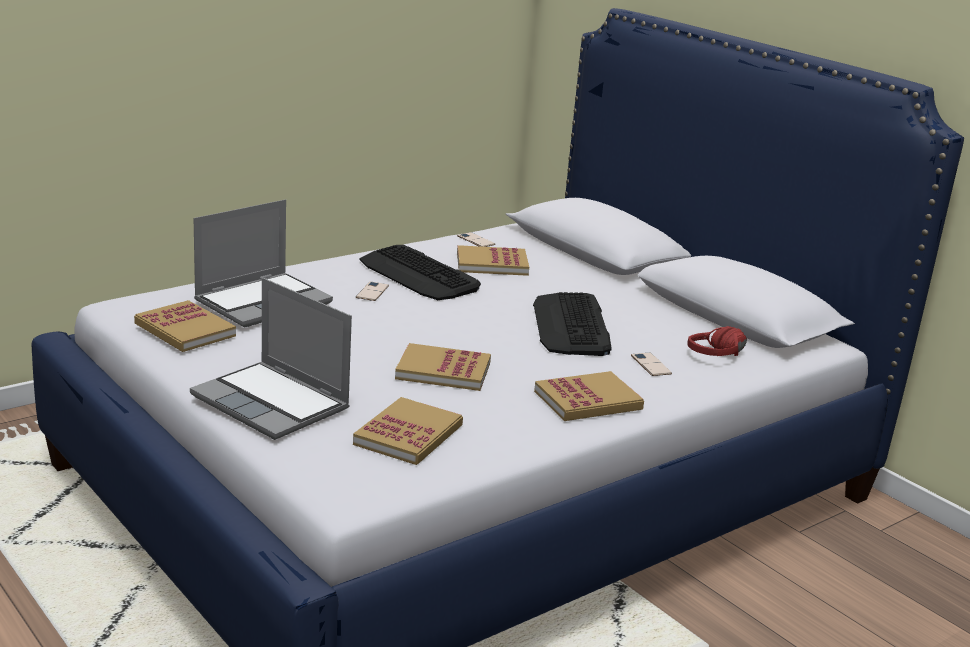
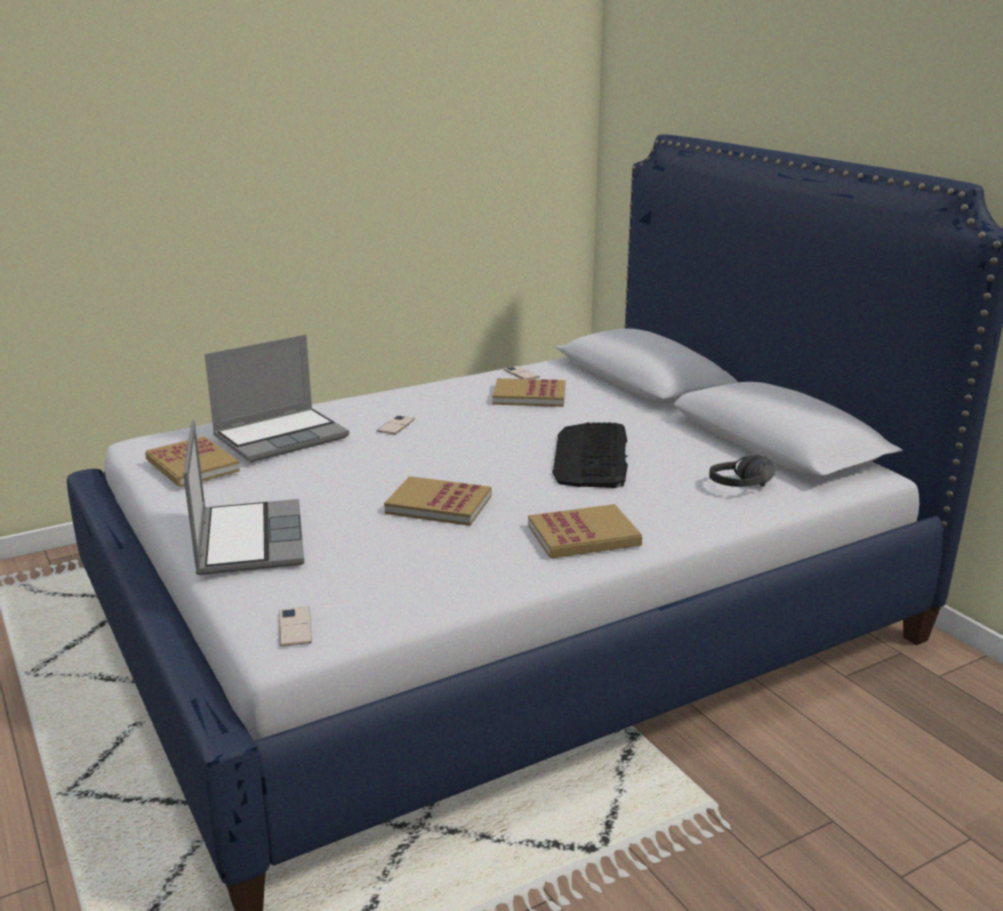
camera: 10 degrees right, 0 degrees up
(273, 403) = (248, 539): laptop -> laptop turned 150 degrees counterclockwise
(408, 435) = (375, 573): book -> none
(418, 275) = (449, 408): keyboard -> none
(651, 365) = (665, 497): phone -> phone (295, 627)
(723, 358) = (748, 490): red headphones -> black headphones

